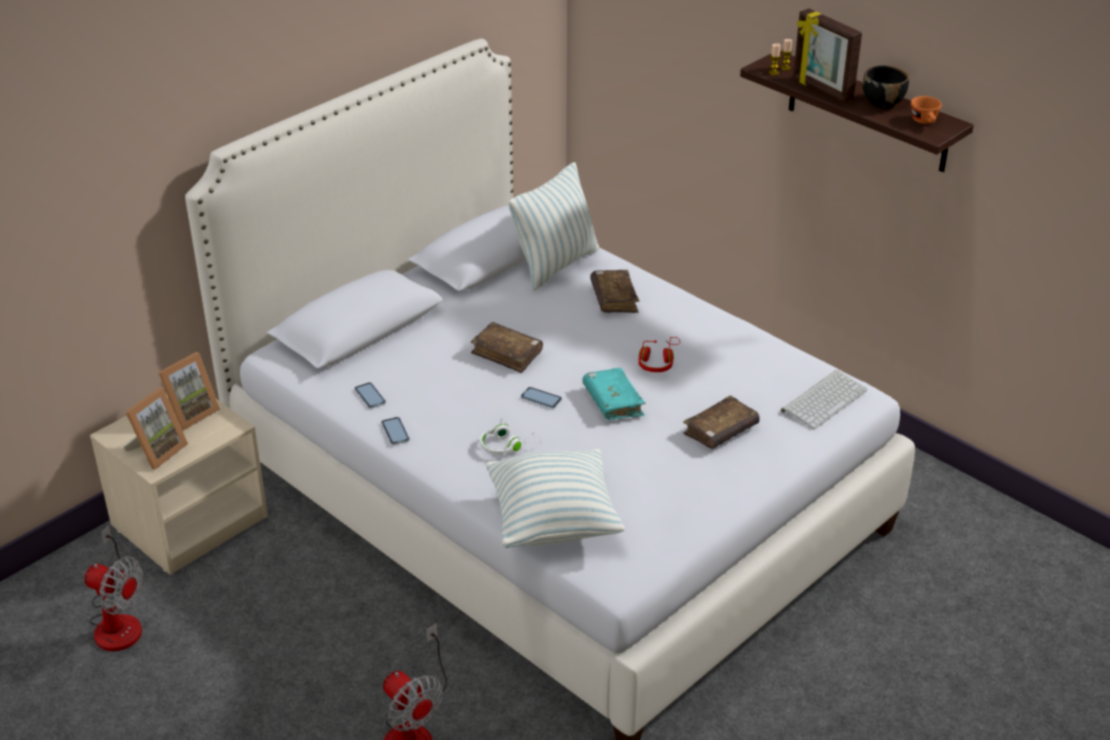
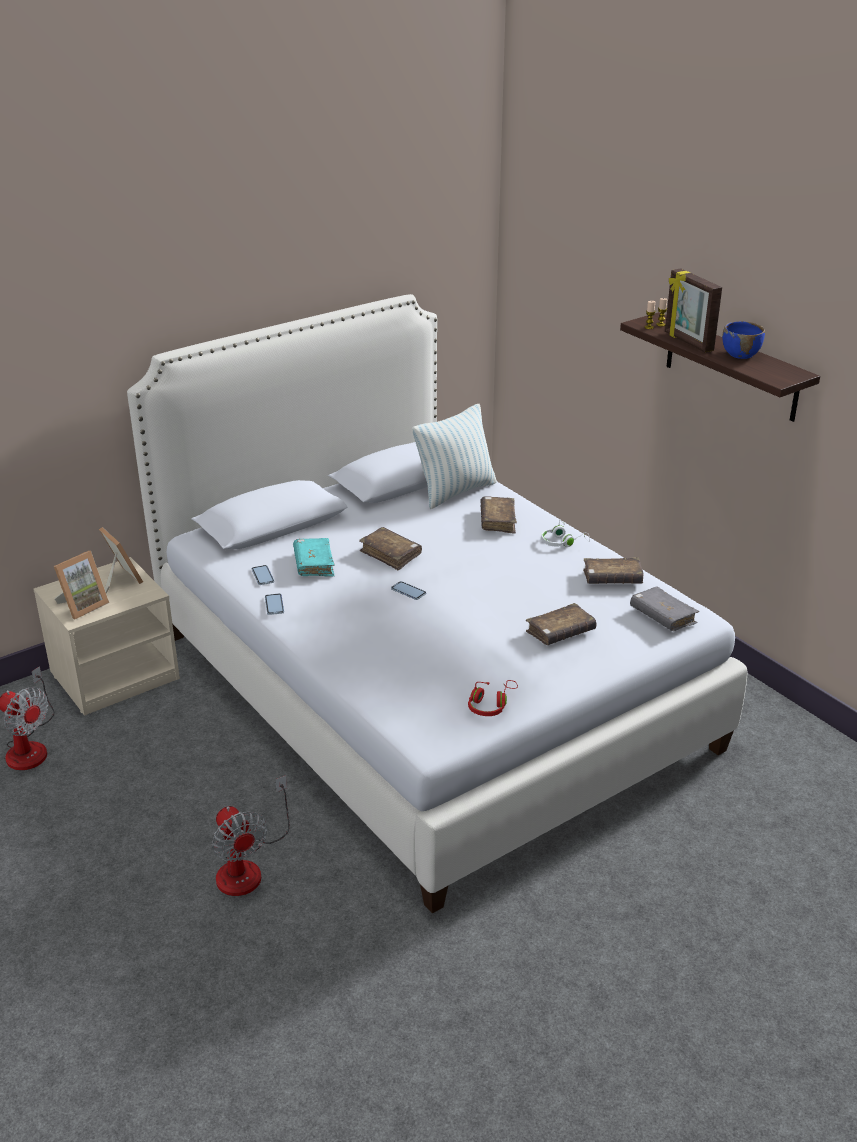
camera: 10 degrees right, 5 degrees down
(190, 413) = (119, 580): picture frame -> picture frame turned 90 degrees counterclockwise
(507, 445) = (367, 625): white headphones -> white headphones (562, 542)
(553, 522) = (386, 690): pillow -> none
(613, 402) = (470, 600): turquoise book -> turquoise book (314, 564)
(658, 361) = (521, 572): red headphones -> red headphones (491, 704)
(758, 359) = (612, 579): none -> brown book
(823, 399) = (662, 616): keyboard -> grey book
(883, 102) = (740, 354): black bowl -> blue bowl
(925, 122) = (775, 371): orange cup -> none

